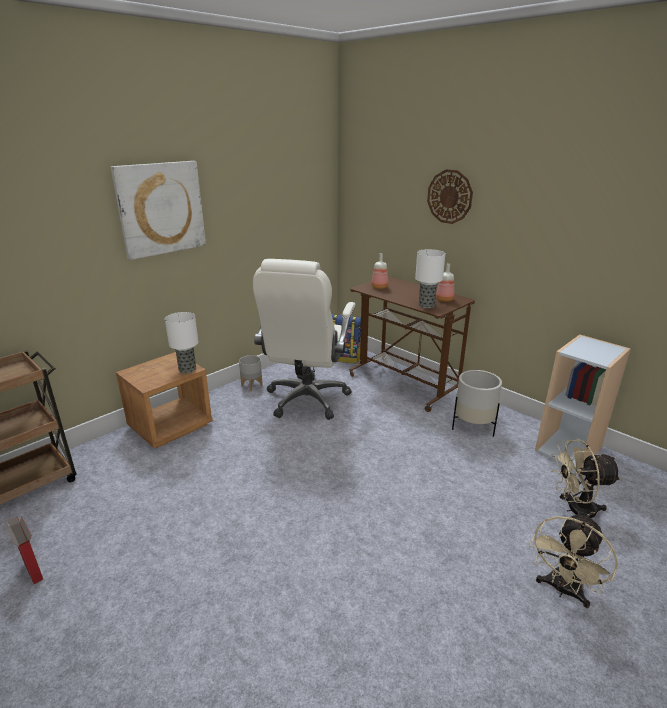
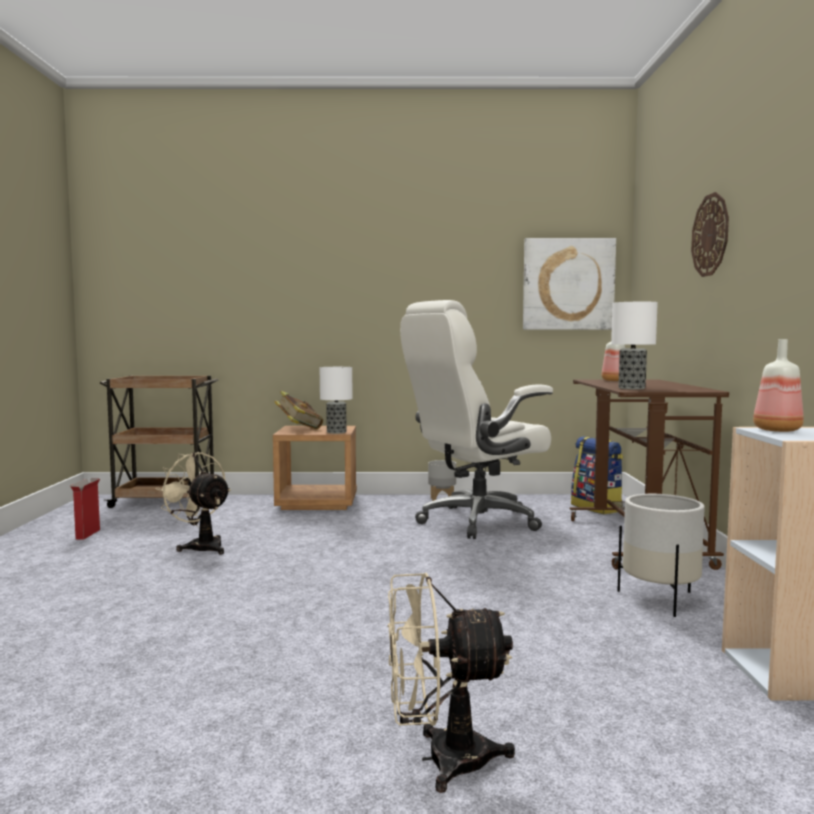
camera: 45 degrees right, 20 degrees down
(143, 374) = (299, 428): none -> book
(161, 209) = (364, 265): picture -> picture (568, 284)
(444, 300) = (675, 388): bottle -> bottle (776, 430)
(574, 511) = (650, 721): beige fan -> beige fan (201, 546)

